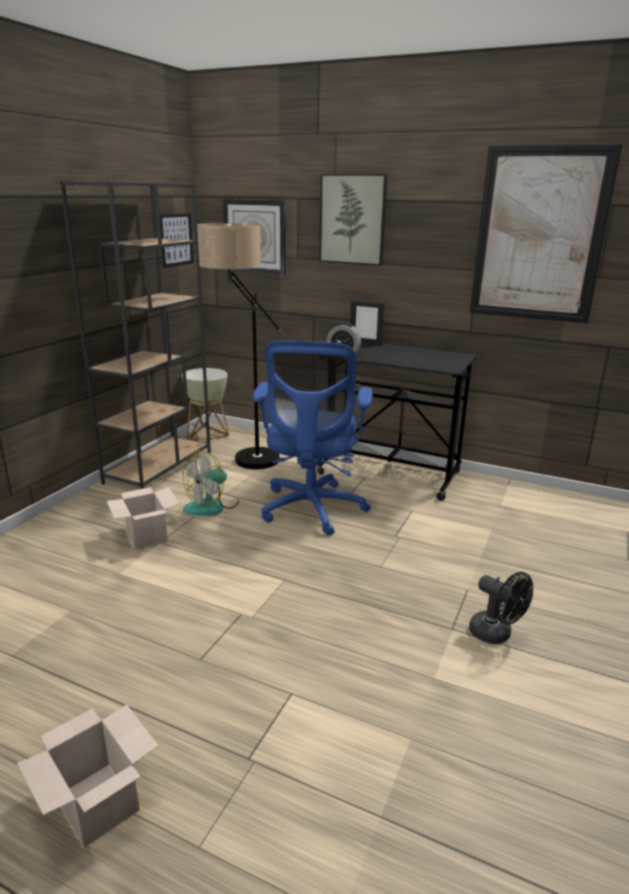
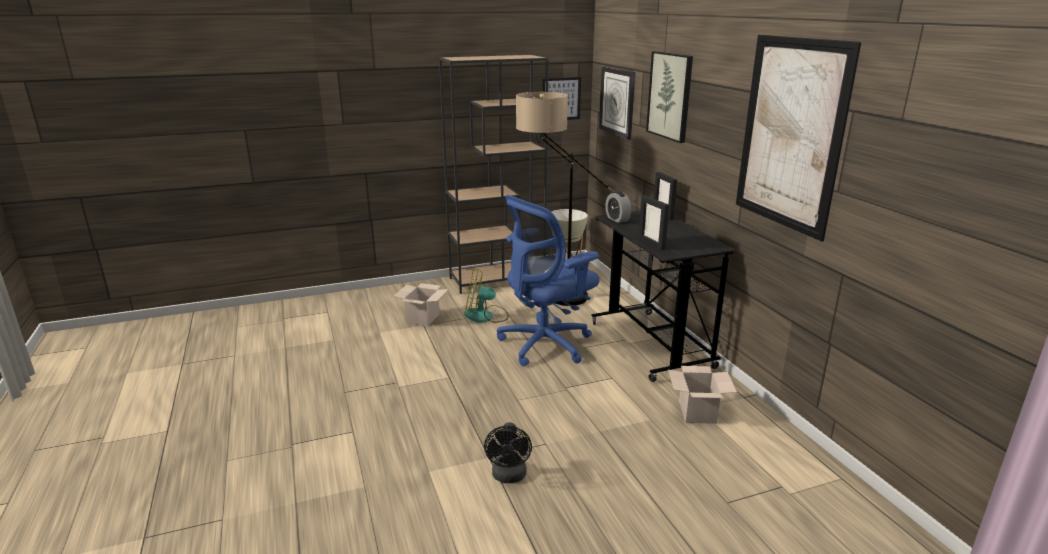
camera: 45 degrees right, 0 degrees up
(100, 804) = (225, 422): cardboard box -> cardboard box (698, 413)
(419, 364) = (652, 244): none -> picture frame

